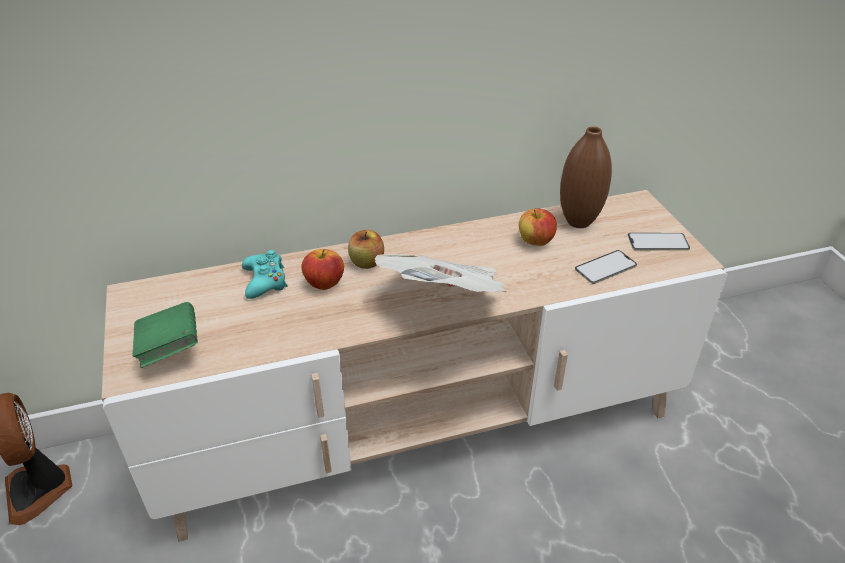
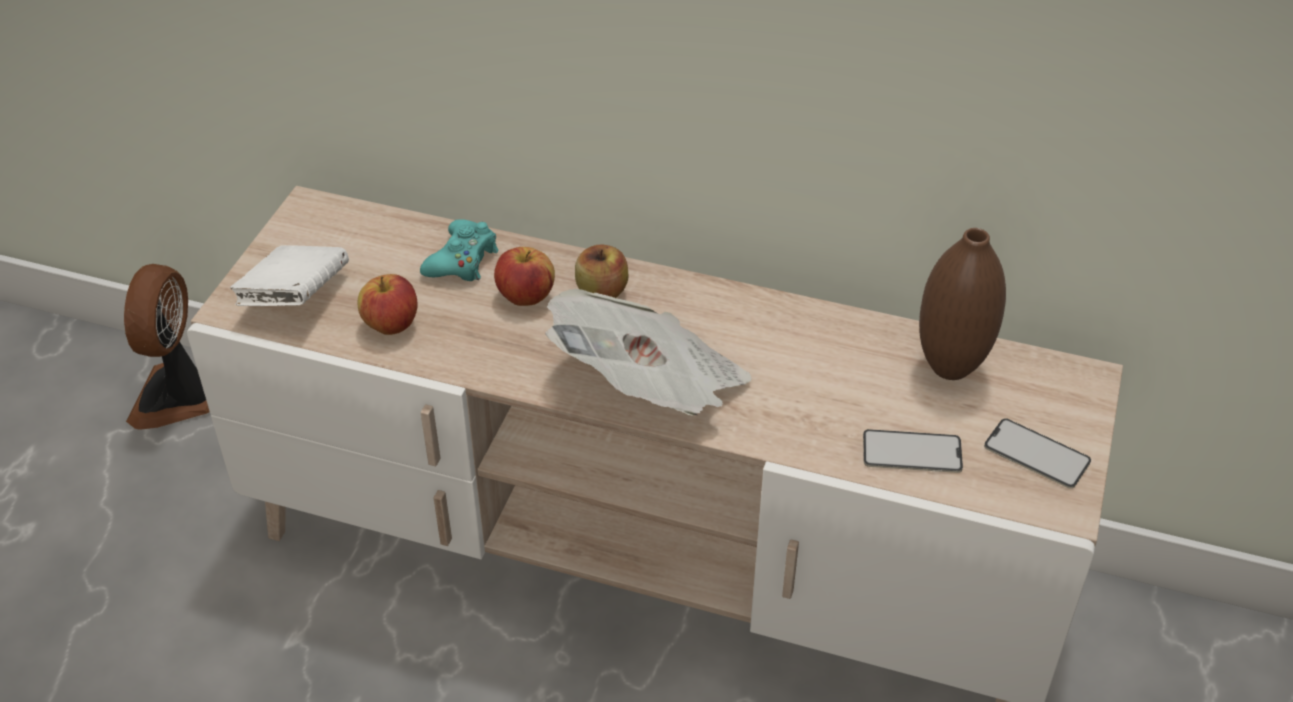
camera: 35 degrees right, 5 degrees up
(170, 349) = (295, 297): green book -> white book
(535, 241) = (853, 367): apple -> apple (391, 325)

